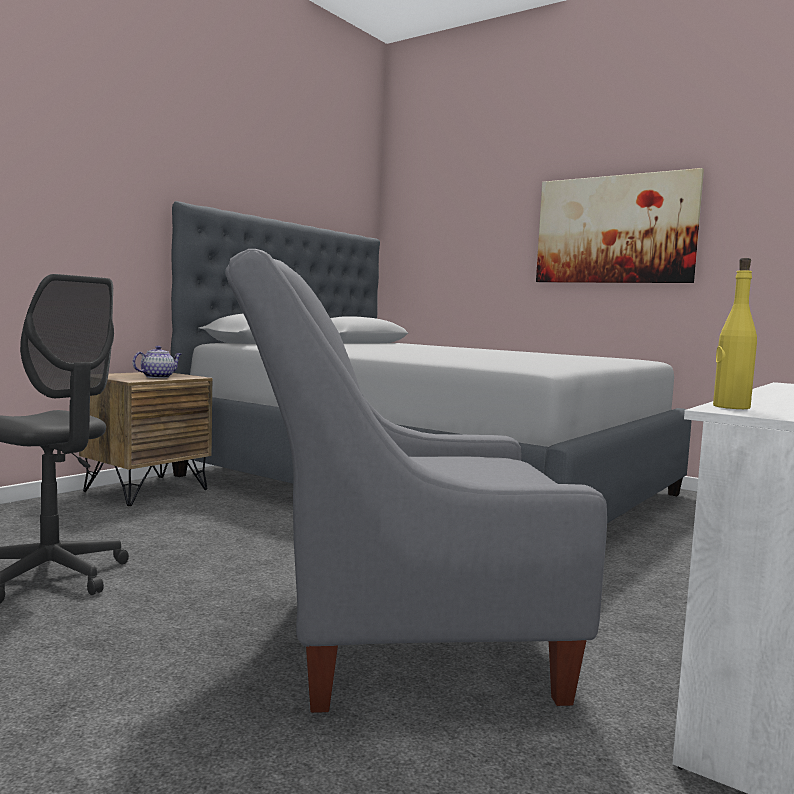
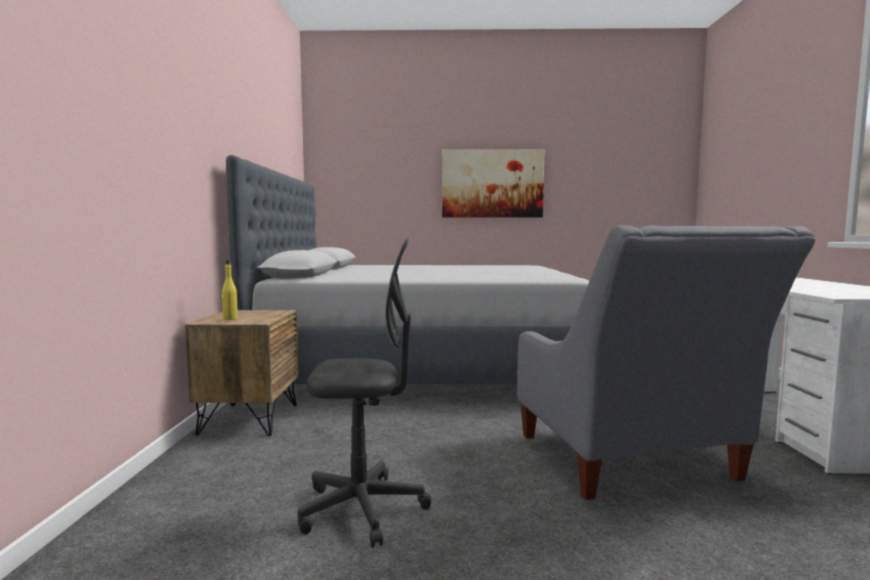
camera: 35 degrees left, 0 degrees up
(158, 377) = (262, 316): teapot -> none
(394, 639) = (632, 463): grey armchair -> grey armchair turned 60 degrees counterclockwise
(730, 407) = (826, 294): yellow bottle -> yellow bottle (230, 319)

